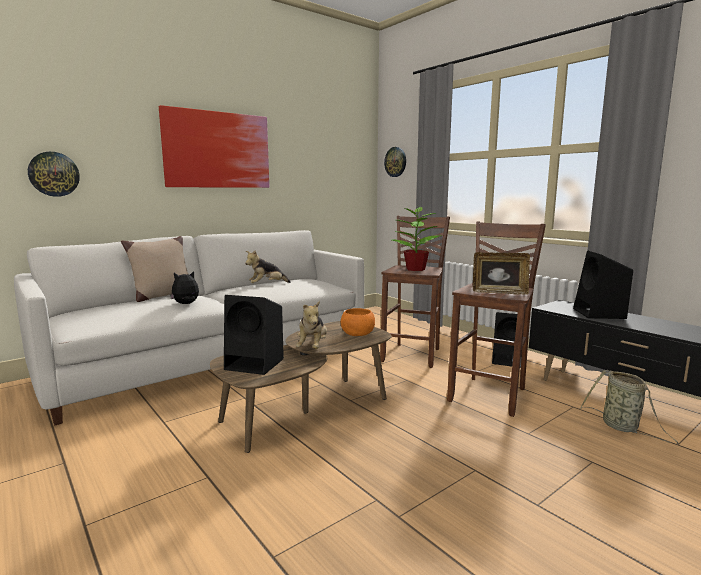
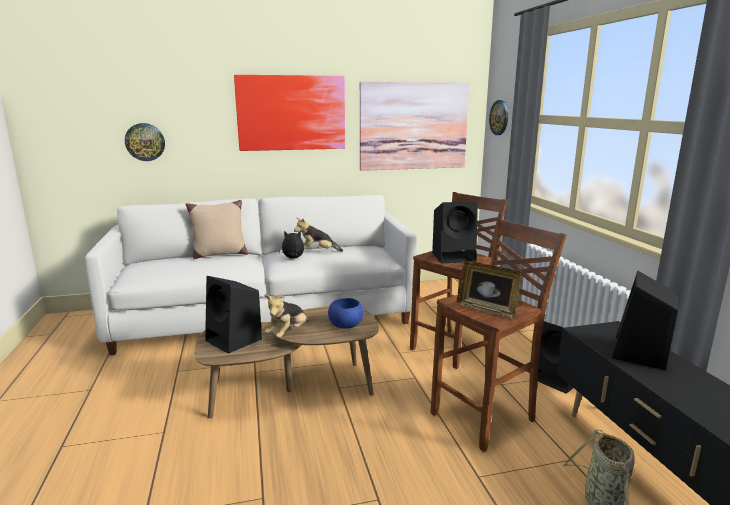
camera: 25 degrees right, 5 degrees up
(186, 304) = (222, 267): plush toy -> plush toy (293, 258)
(324, 169) = (413, 126): none -> picture
(357, 334) = (345, 325): orange bowl -> blue bowl
(415, 269) = (454, 257): potted plant -> black speaker

